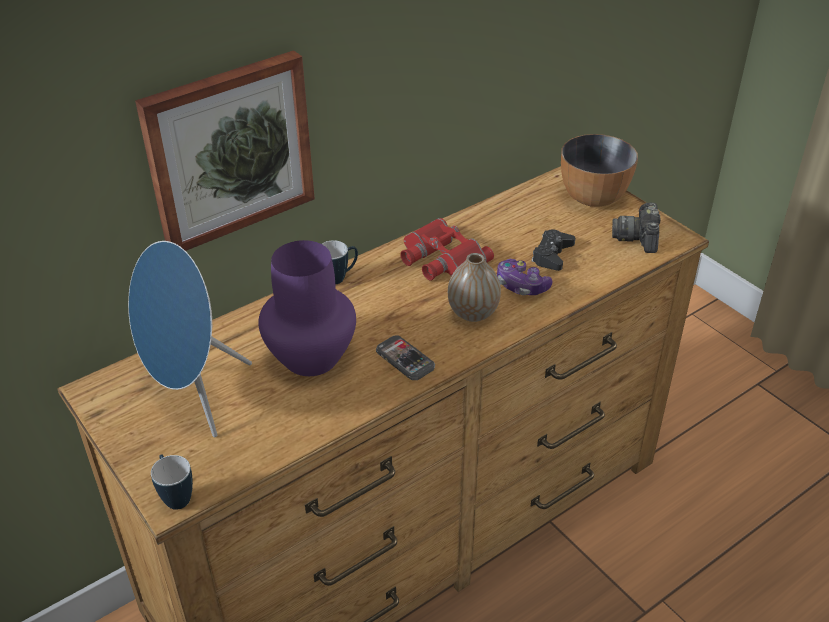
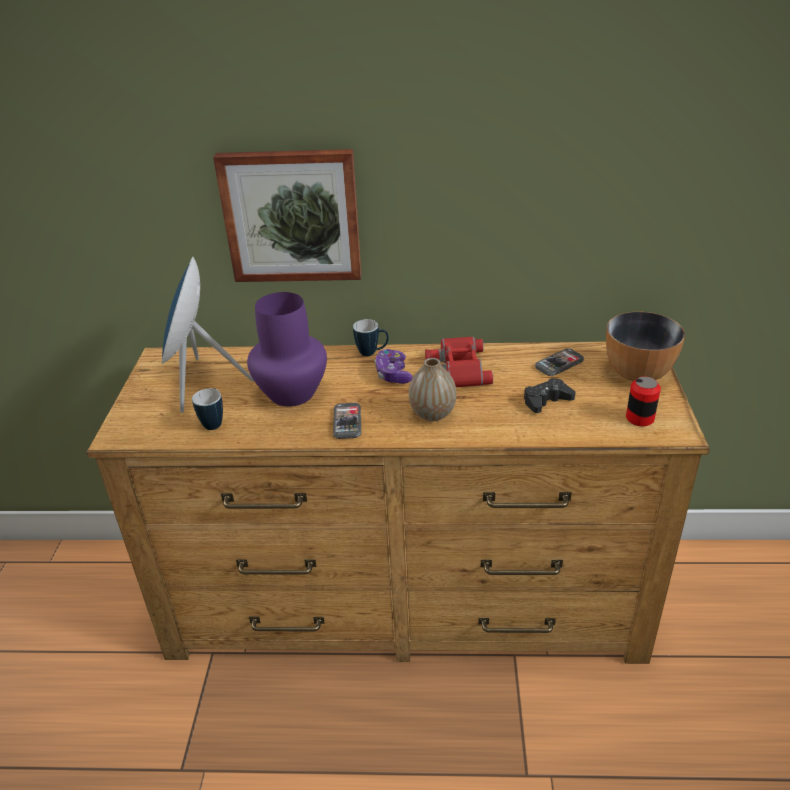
camera: 40 degrees right, 5 degrees down
(175, 496) = (122, 434): mug -> mug (214, 422)
(521, 286) = (493, 411): game controller -> game controller (393, 374)
(523, 215) = (559, 364): none -> phone
(638, 238) = (640, 418): camera -> can

